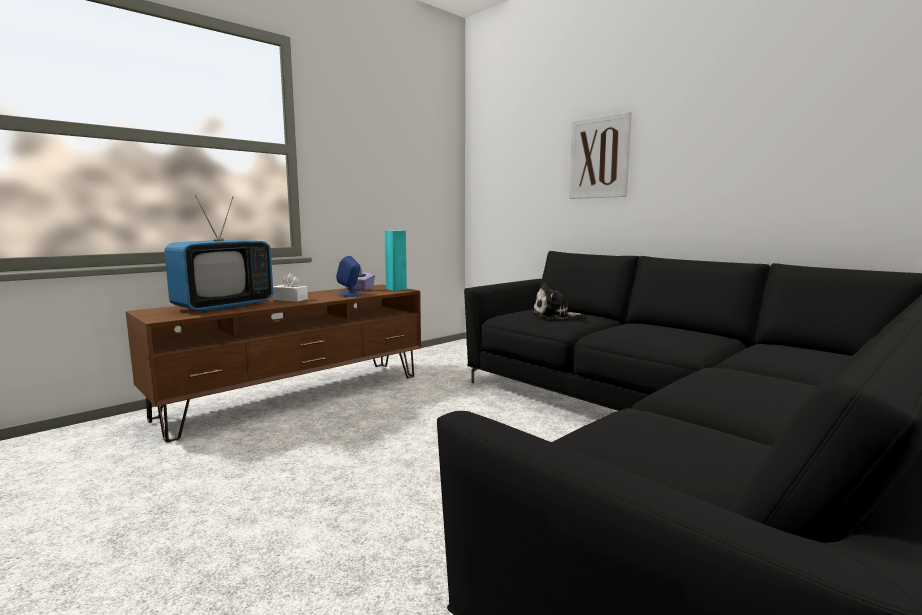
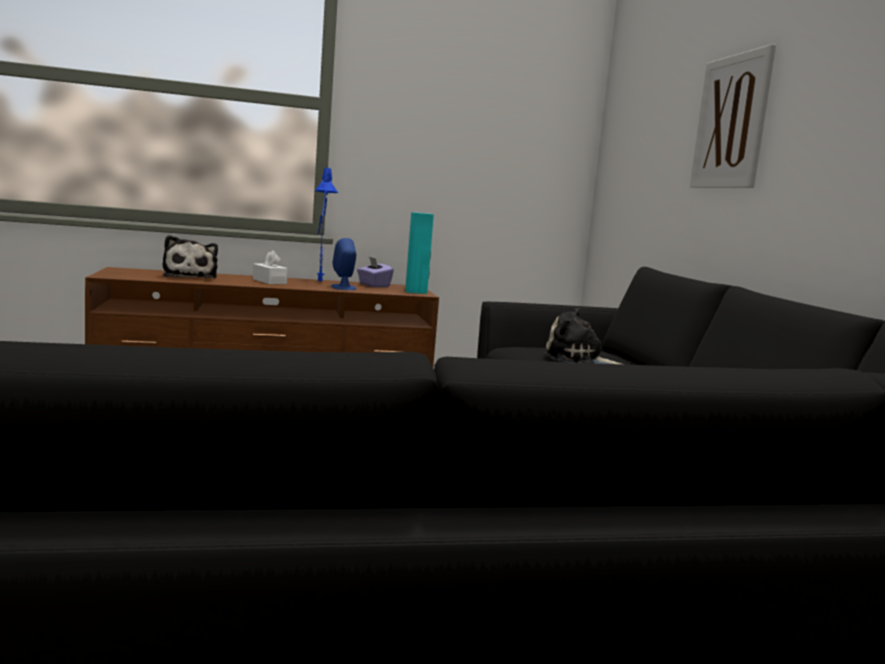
camera: 30 degrees right, 0 degrees up
(224, 306) = (190, 276): television -> plush toy
(325, 294) = (319, 283): none -> blue table lamp

